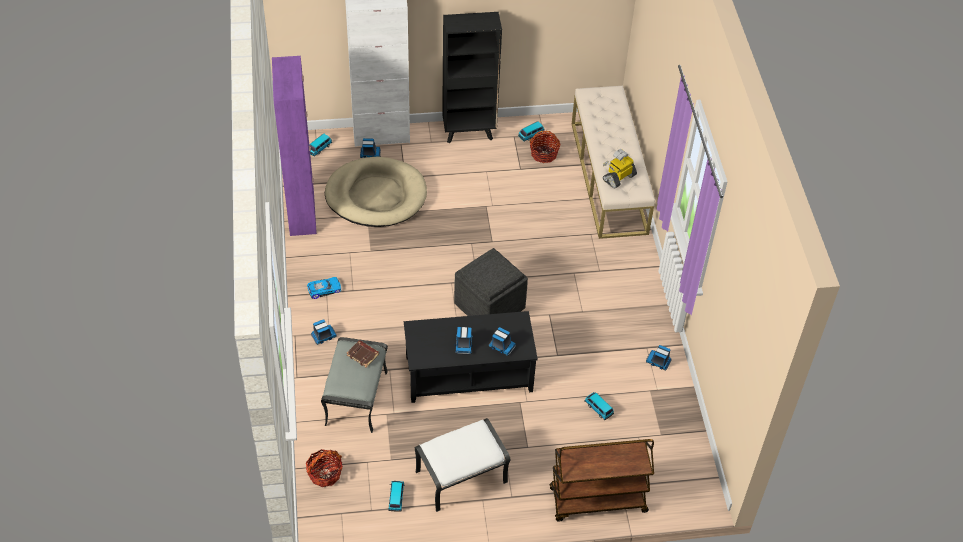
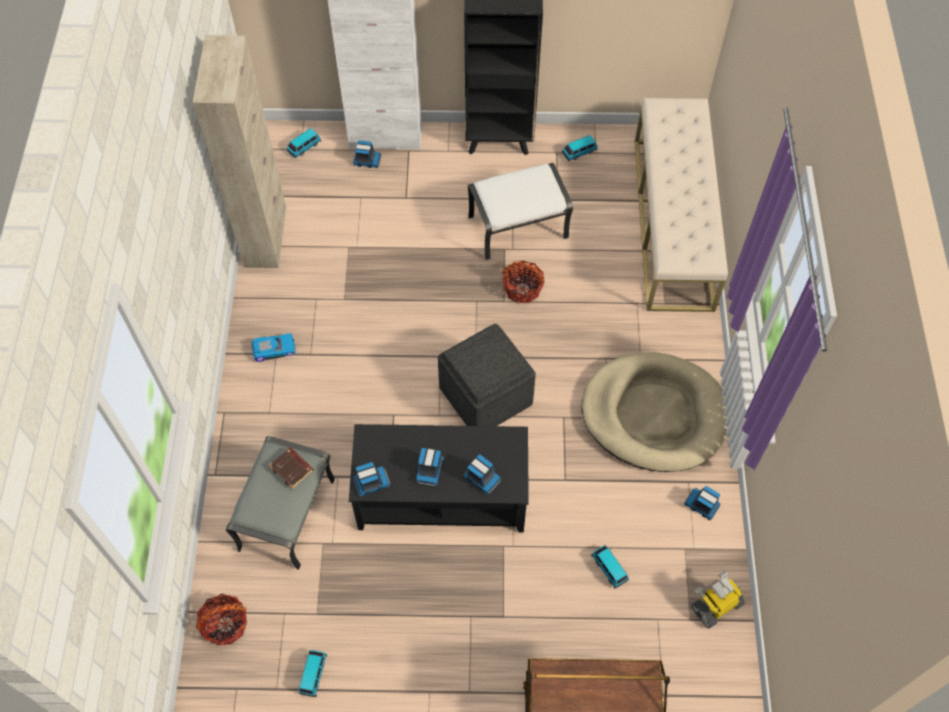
camera: 10 degrees right, 10 degrees up
(302, 213) = (266, 236): purple cabinet -> beige cabinet
(323, 336) = (260, 417): toy truck -> toy truck (371, 483)
(376, 195) = (364, 220): beige dog bed -> beige dog bed (654, 414)
(461, 476) = (406, 651): white ottoman -> white ottoman (518, 226)
(544, 154) = (592, 181): basket -> basket (522, 288)
(618, 177) = (682, 235): toy robot -> toy robot (716, 605)

